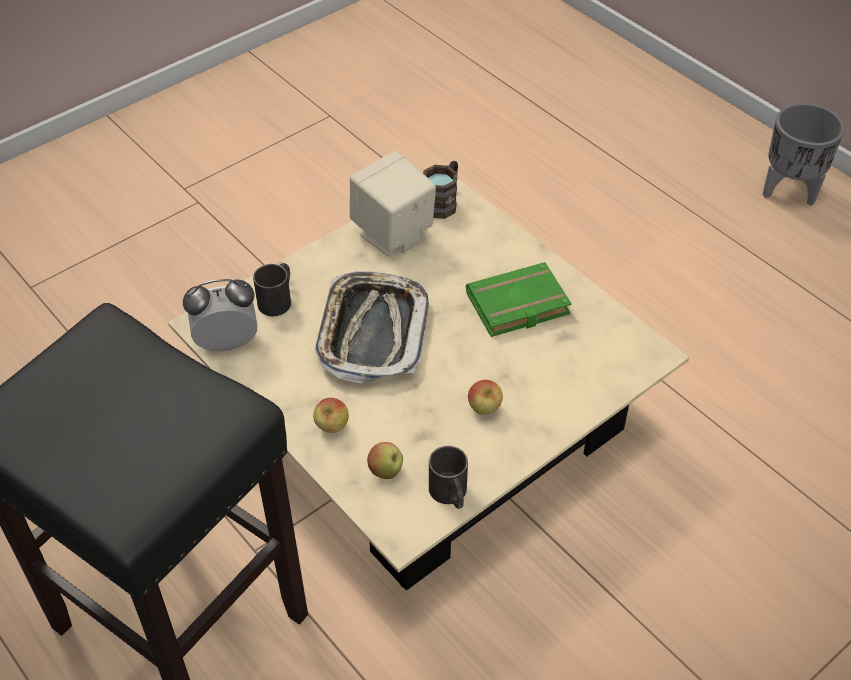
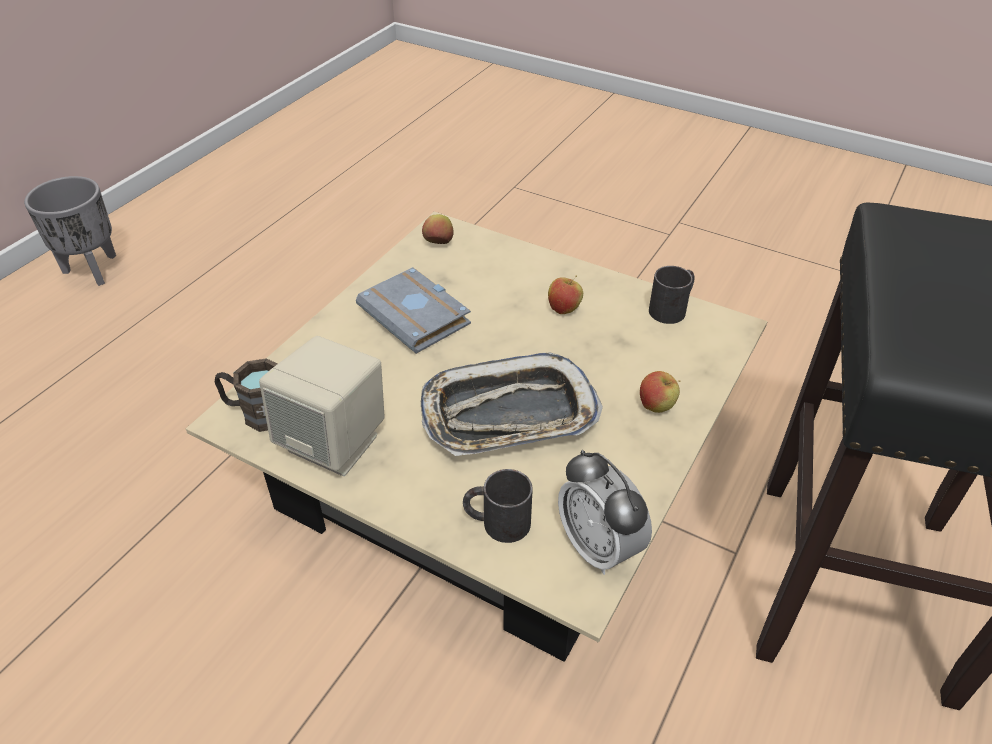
camera: 110 degrees left, 5 degrees down
(386, 471) = (678, 354): apple -> apple (438, 243)
(517, 307) = (418, 316): green book -> grey book

